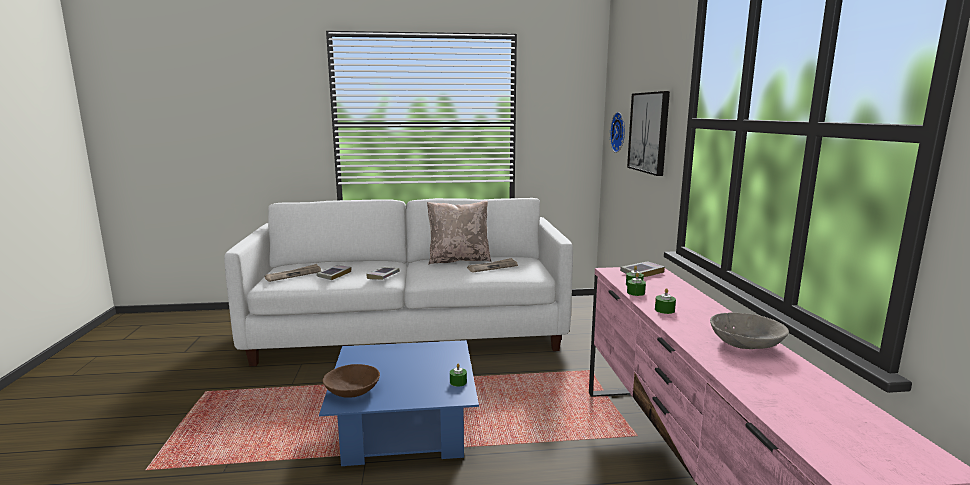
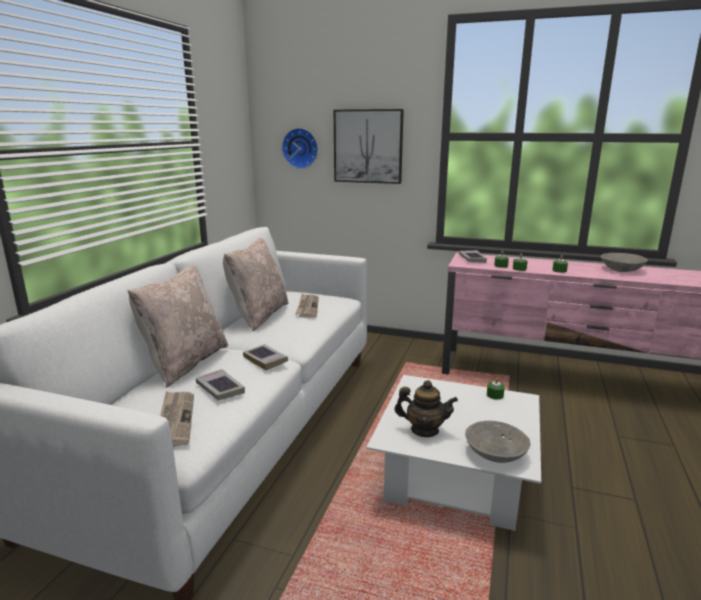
camera: 65 degrees left, 5 degrees up
(352, 391) = (496, 454): brown bowl -> grey bowl
(365, 262) = (185, 363): none -> beige pillow
(374, 361) = (424, 430): none -> teapot
(405, 428) = (455, 476): blue coffee table -> white coffee table

